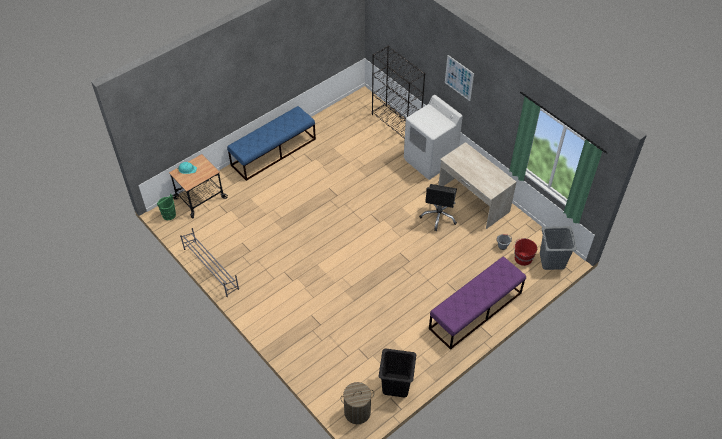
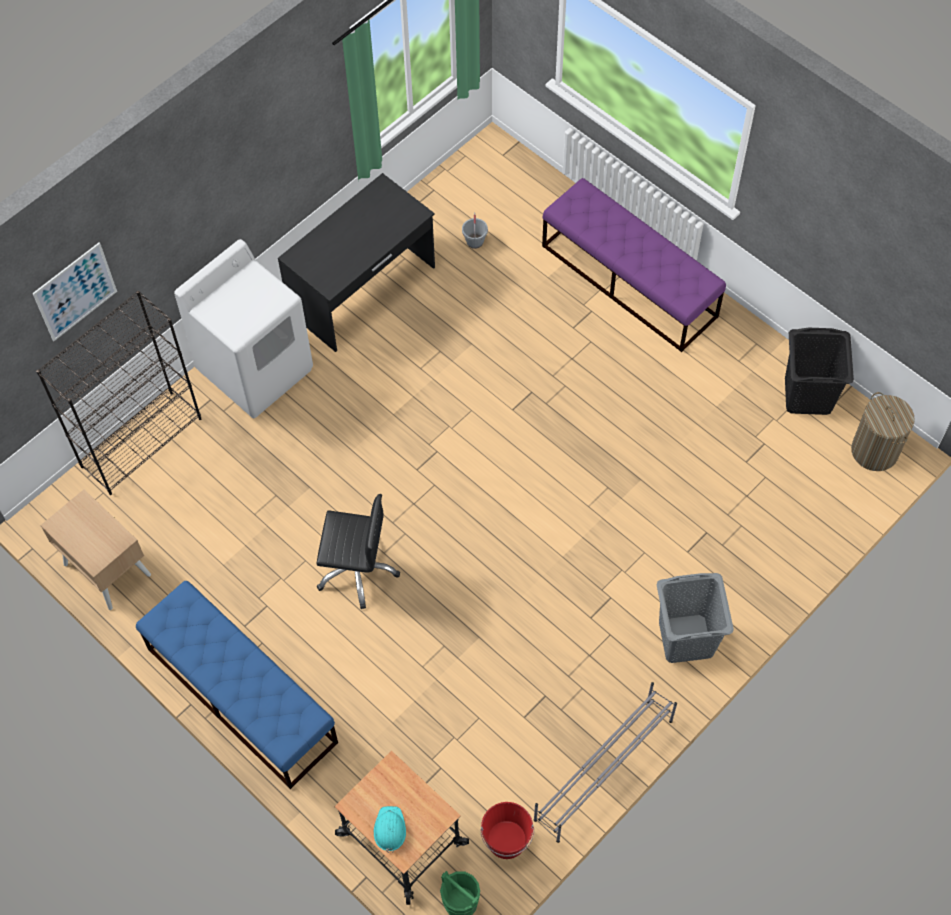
camera: 95 degrees left, 10 degrees up
(337, 113) = (106, 569): none -> beige nightstand
(439, 216) = (411, 347): black office chair -> black office chair (357, 570)
(459, 78) = (200, 199): picture -> picture (75, 291)
(473, 200) = (363, 290): beige desk -> black desk
(522, 258) = (500, 211): red bucket -> red bucket (507, 840)
(552, 261) = (499, 167): grey laundry basket -> grey laundry basket (686, 638)

